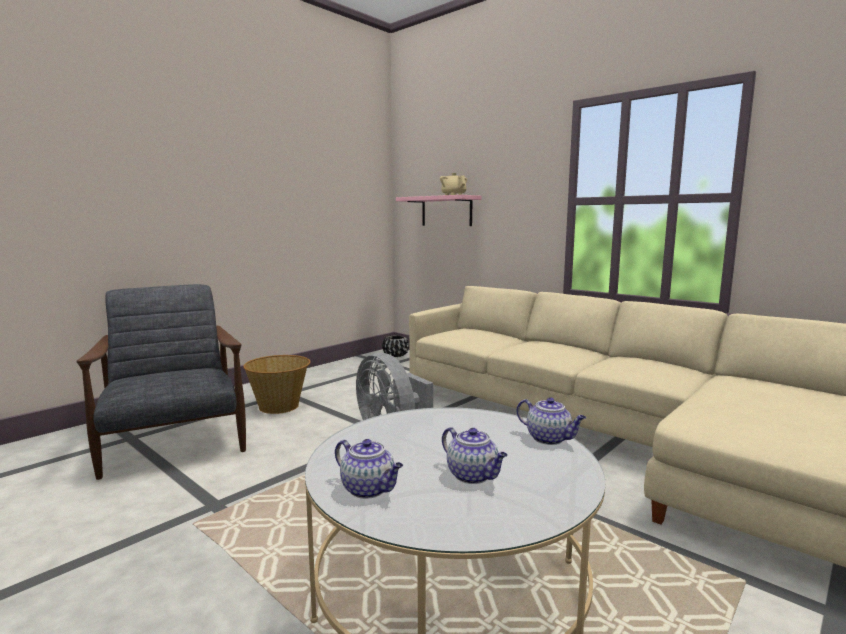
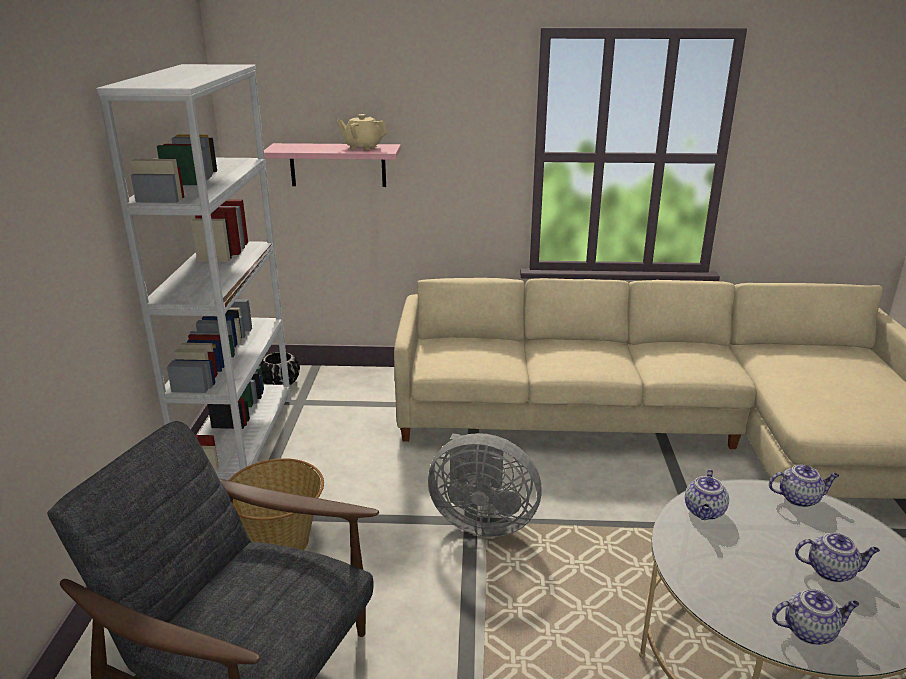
camera: 40 degrees left, 15 degrees up
(335, 369) = (239, 439): none -> white bookcase
(447, 418) = (704, 512): none -> teapot

